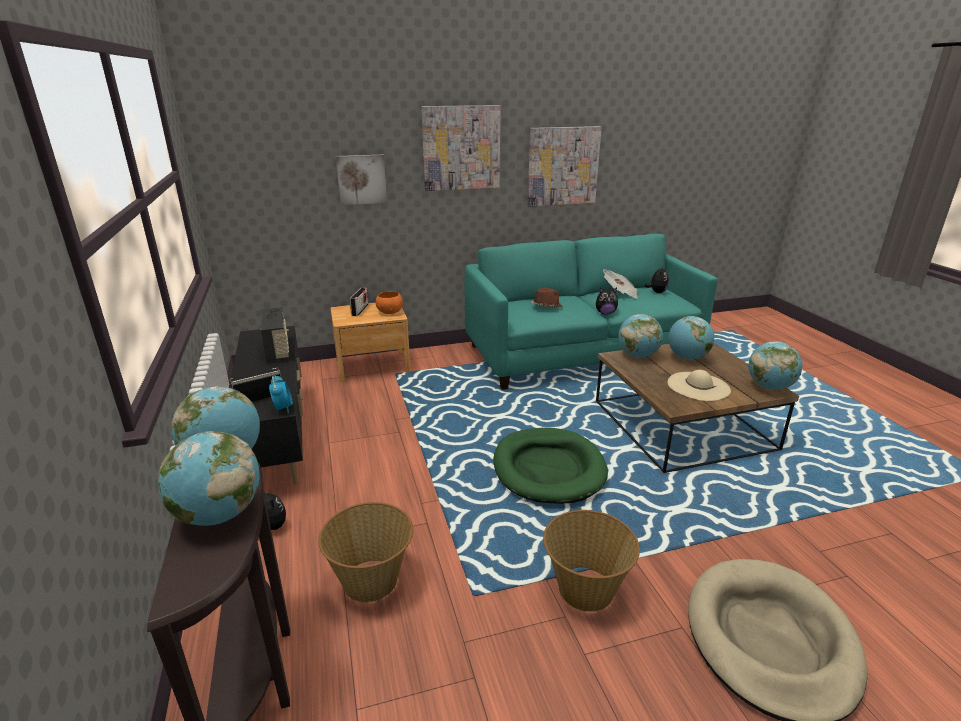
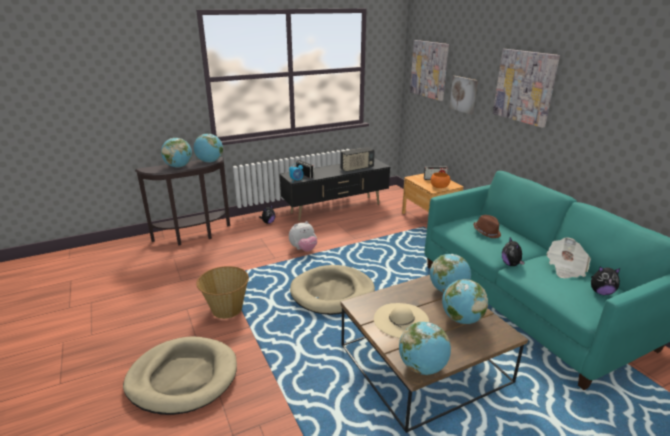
camera: 80 degrees right, 0 degrees up
(371, 581) = (235, 250): basket -> none
(411, 486) = (303, 249): none -> plush toy
(548, 469) = (332, 293): green dog bed -> beige dog bed
(563, 166) = (608, 126): picture -> picture (429, 69)

